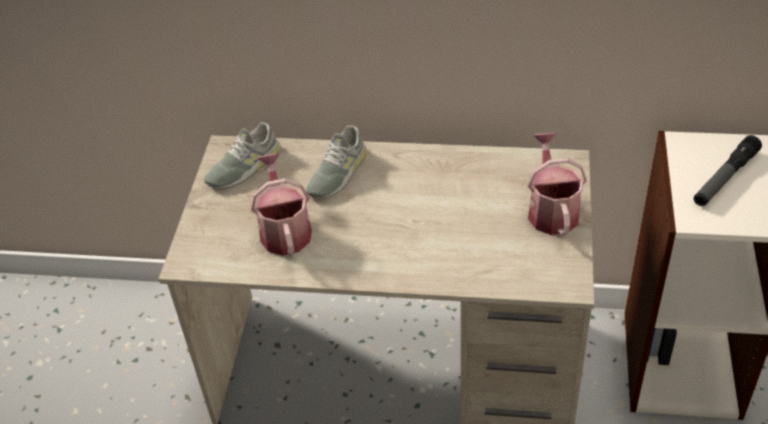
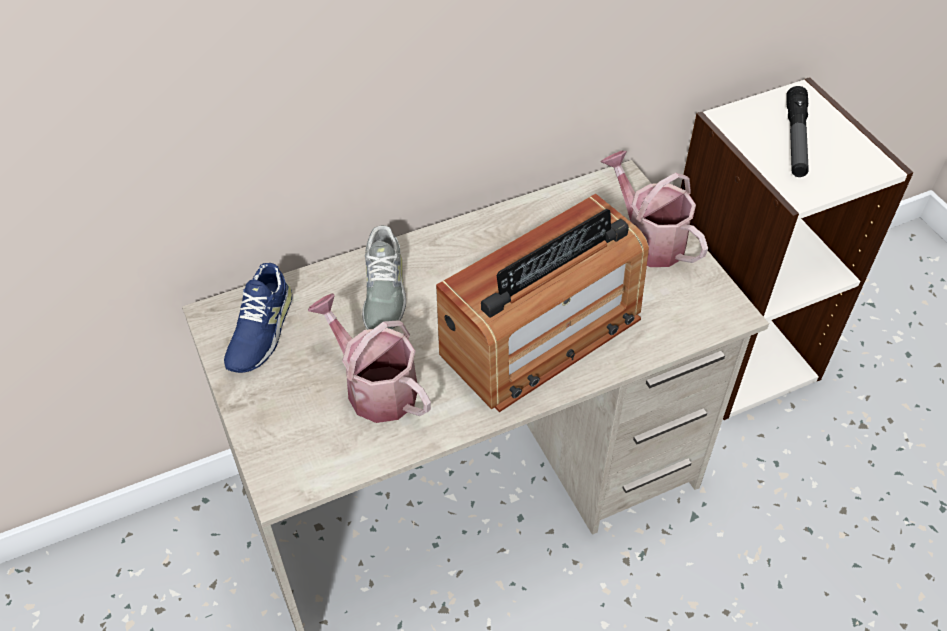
camera: 35 degrees left, 5 degrees up
(244, 167) = (259, 330): grey shoe -> blue shoe
(418, 243) = (542, 335): none -> radio

